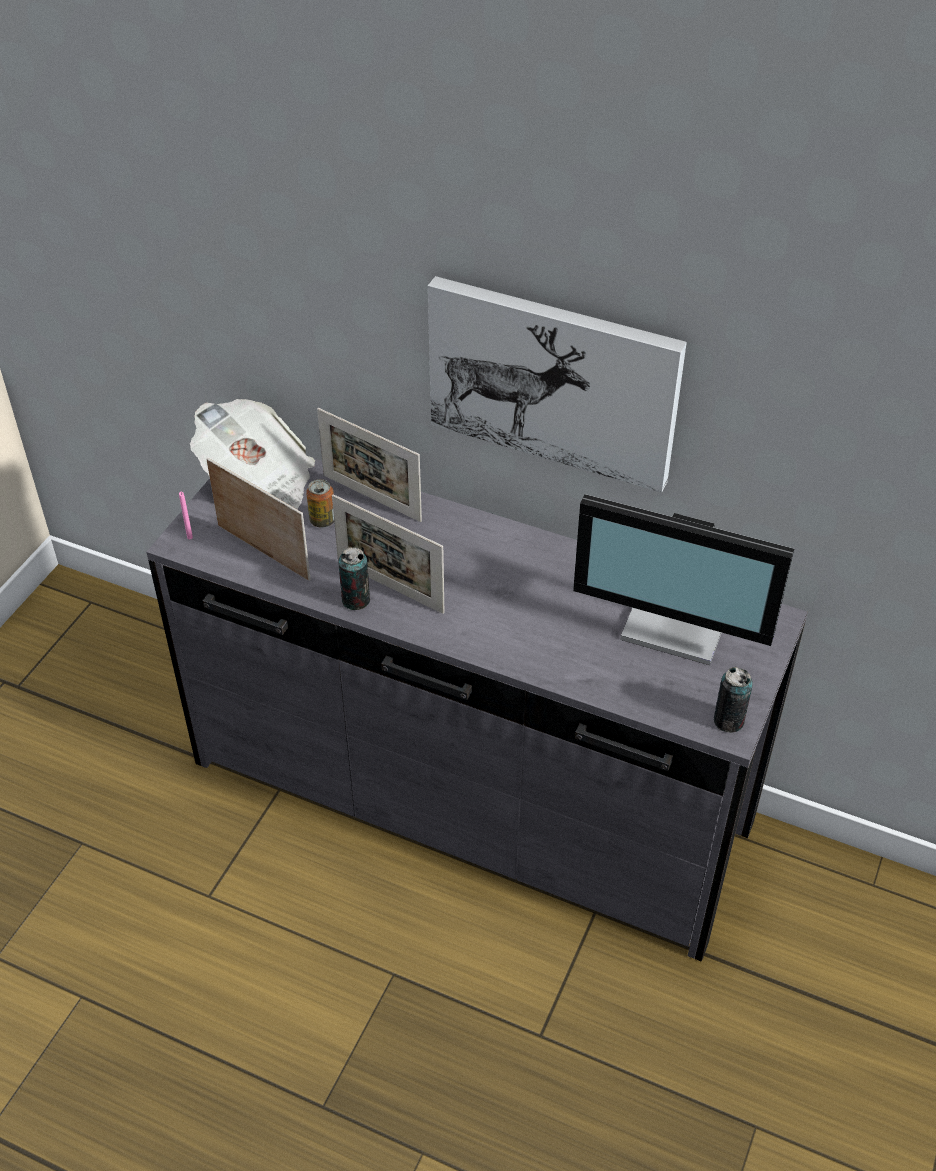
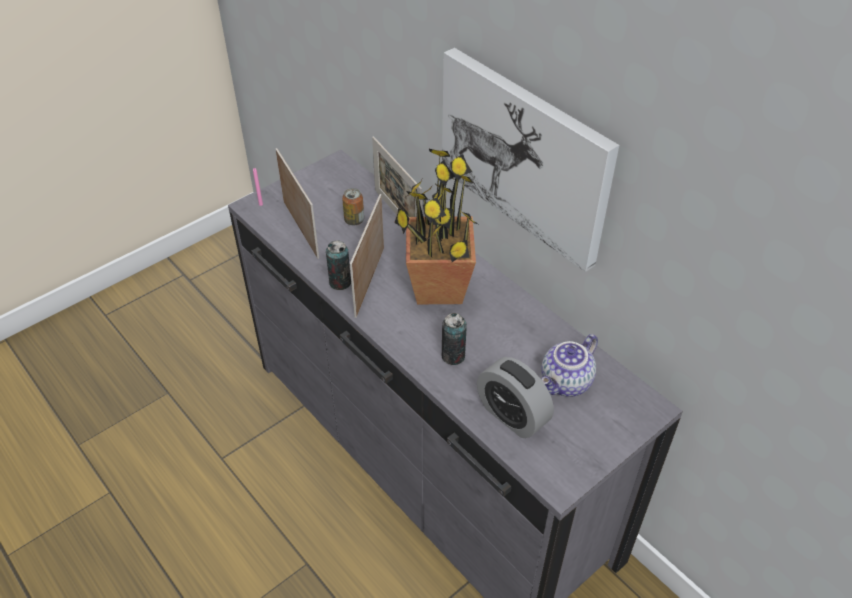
camera: 25 degrees right, 0 degrees up
(258, 480) = (330, 180): newspaper -> none
(390, 587) = (369, 281): picture frame -> picture frame turned 45 degrees clockwise
(476, 568) = (439, 288): none -> potted plant
(641, 679) = (512, 415): none -> alarm clock
(677, 624) = (566, 383): monitor -> teapot
(728, 721) = (562, 475): can -> can (453, 356)

